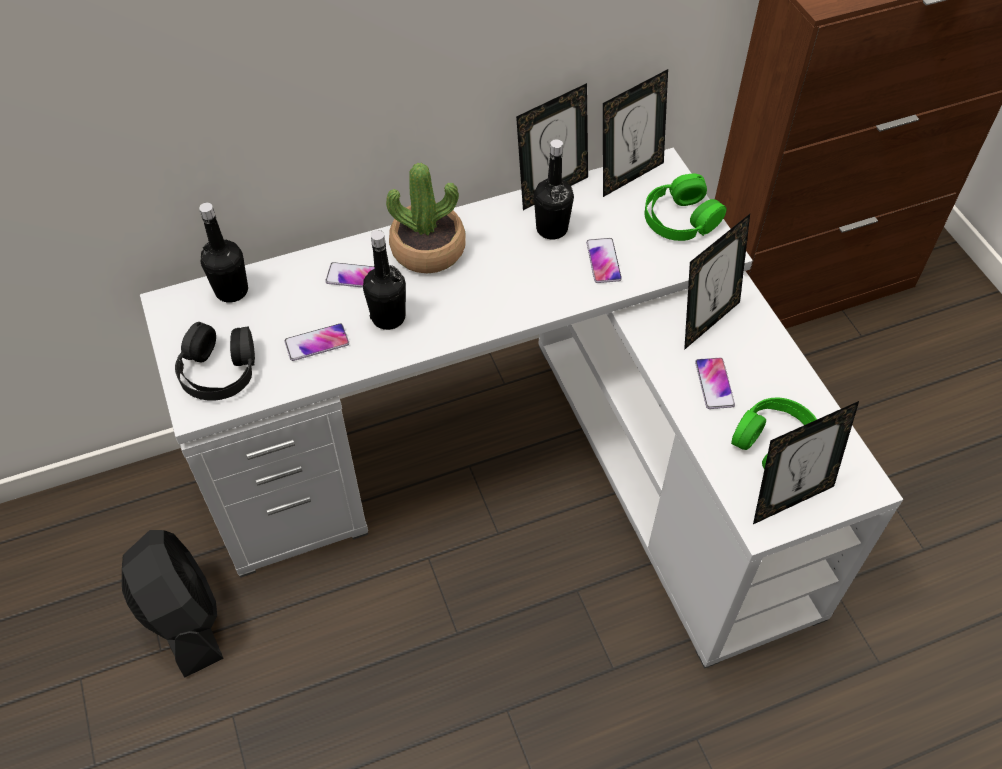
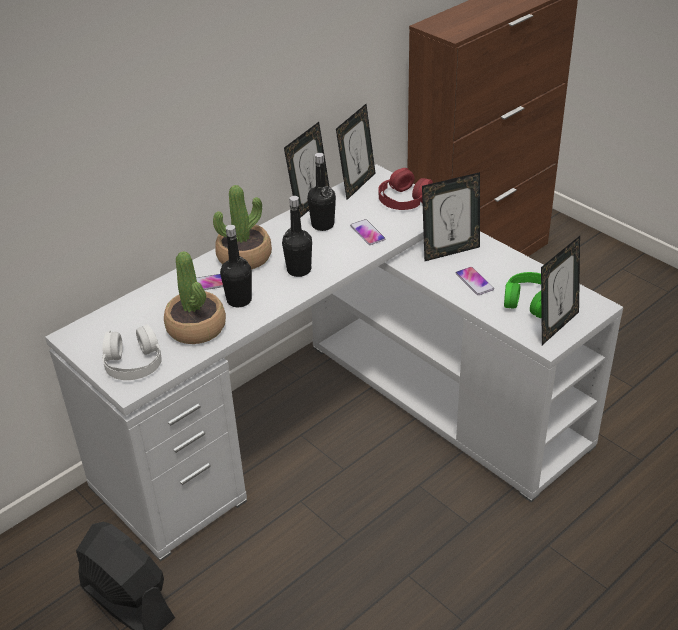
camera: 20 degrees left, 15 degrees down
(219, 370) = (133, 362): black headphones -> white headphones
(231, 291) = (115, 316): black bottle -> black bottle (299, 270)
(317, 343) = (196, 327): phone -> potted plant
(680, 218) = (404, 198): green headphones -> red headphones
(706, 321) = (450, 251): picture frame -> picture frame turned 45 degrees clockwise

